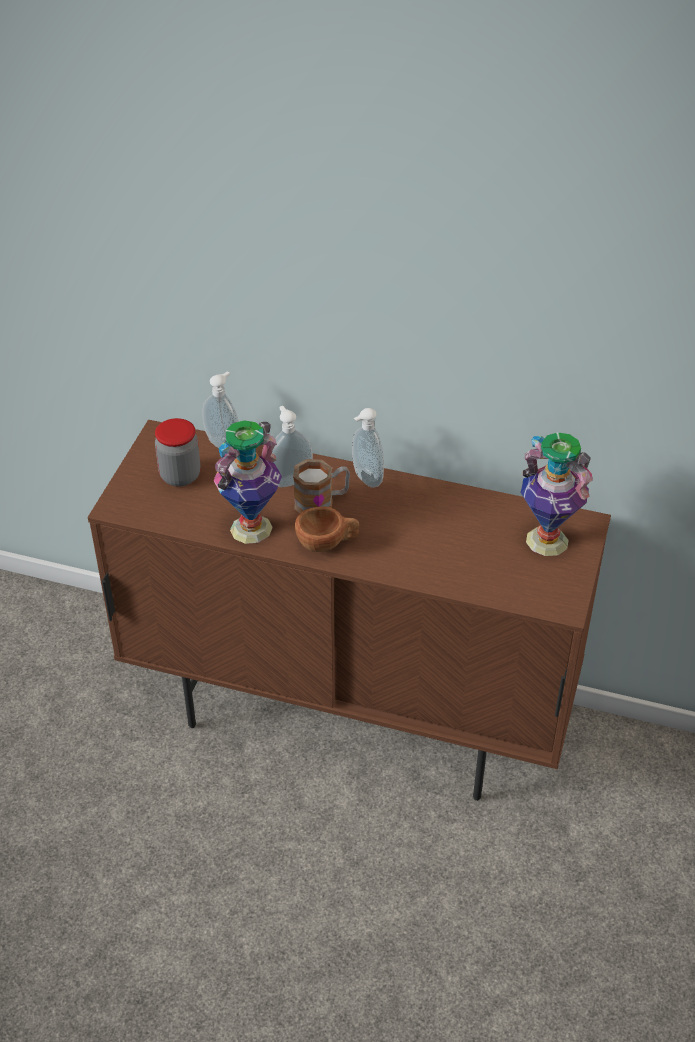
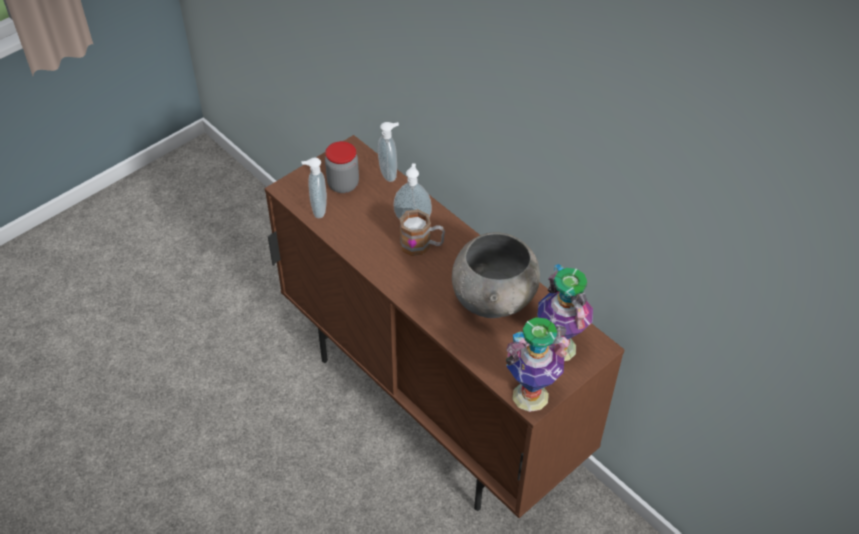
camera: 30 degrees right, 5 degrees up
(251, 529) = (360, 244): vase -> vase (530, 397)
(327, 543) = (402, 277): brown cup -> none
(365, 479) = (464, 241): soap dispenser -> soap dispenser (317, 209)
(444, 524) = (493, 300): none -> grey bowl

